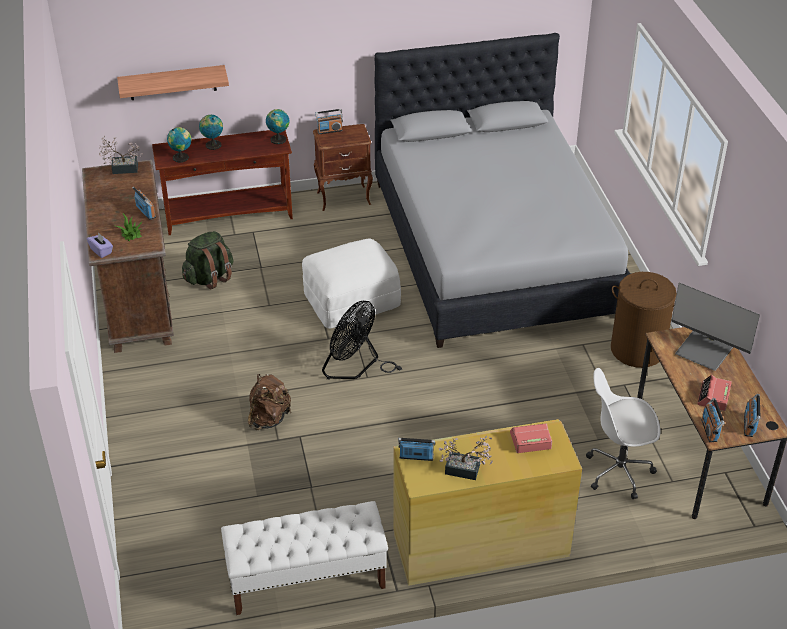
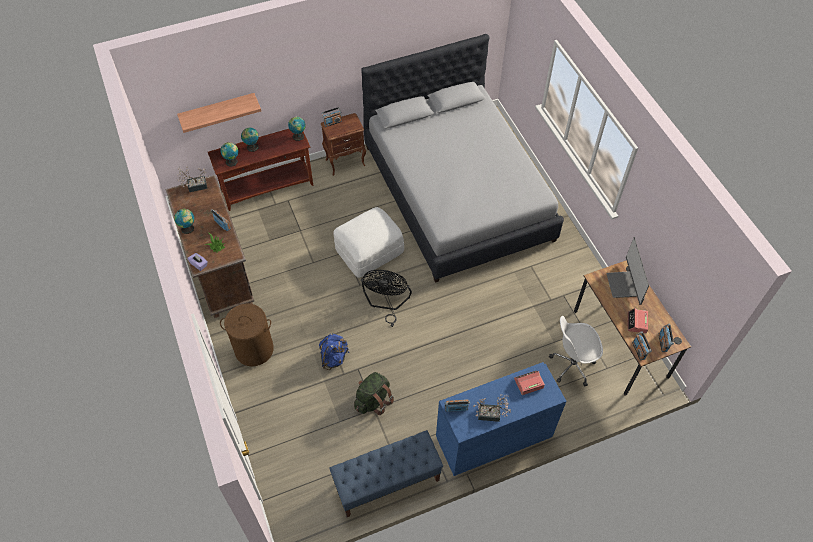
camera: 10 degrees left, 15 degrees up
(99, 212) = (188, 229): none -> globe
(209, 277) = (266, 244): green backpack -> green backpack (373, 400)
(269, 419) = (334, 357): brown backpack -> blue backpack
(306, 579) = (386, 482): white bench -> blue bench
(360, 363) = (386, 302): black fan -> black fan turned 75 degrees clockwise
(479, 544) = (493, 436): yellow cabinet -> blue cabinet
(637, 350) = (567, 265): brown laundry basket -> brown laundry basket (254, 349)
(704, 350) = (624, 285): monitor -> monitor turned 60 degrees clockwise

